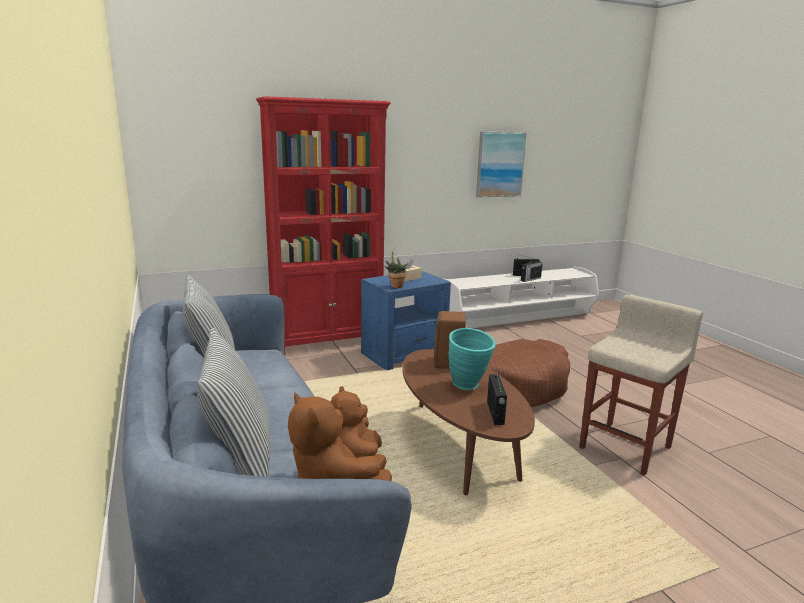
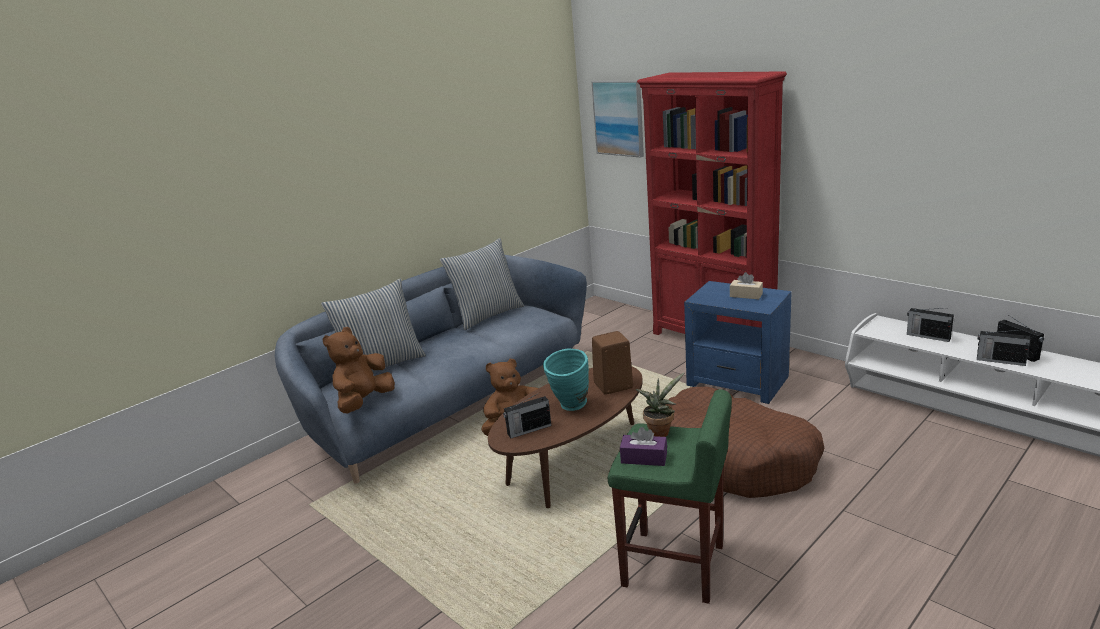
camera: 70 degrees right, 5 degrees up
(395, 286) = (709, 298): potted plant -> potted plant (660, 431)
(485, 280) = (927, 336): none -> radio
(500, 164) = (990, 162): picture -> picture (619, 118)
(626, 447) = (675, 566): beige stool -> green stool
(650, 355) = (644, 458): none -> purple tissue box

